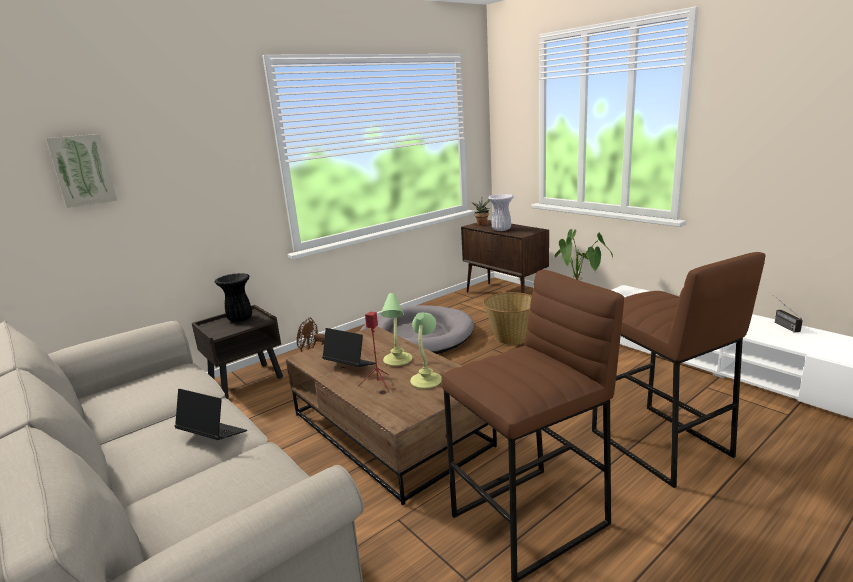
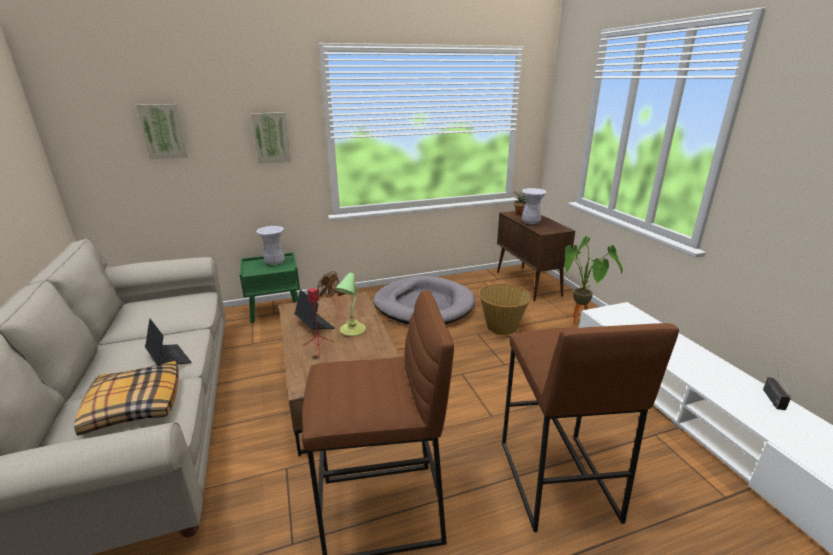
camera: 20 degrees right, 5 degrees up
(217, 167) = (271, 137): none -> picture
(225, 485) = (134, 405): none -> pillow
(239, 319) = (274, 263): black vase -> white vase
(246, 380) = (276, 311): brown nightstand -> green nightstand
(427, 380) = (356, 356): table lamp -> none

